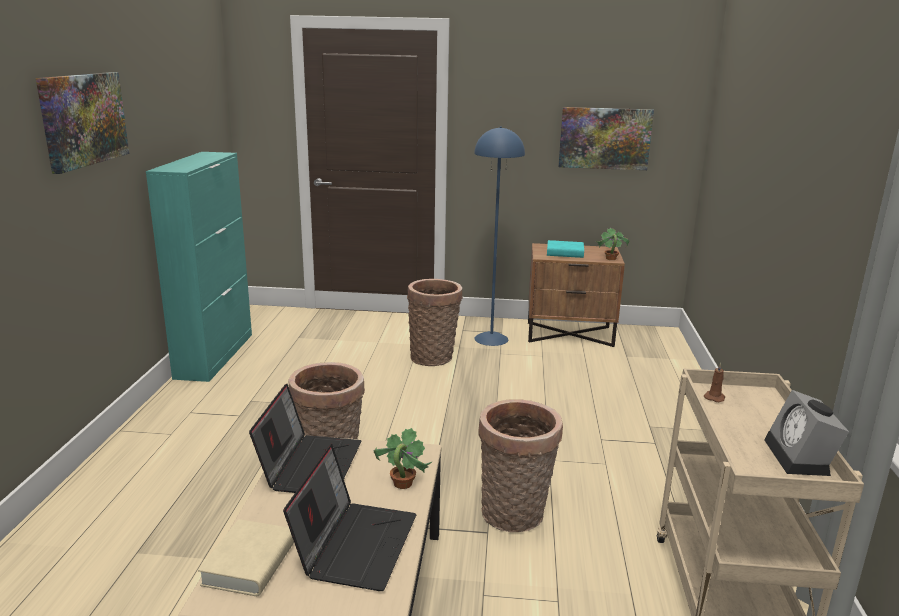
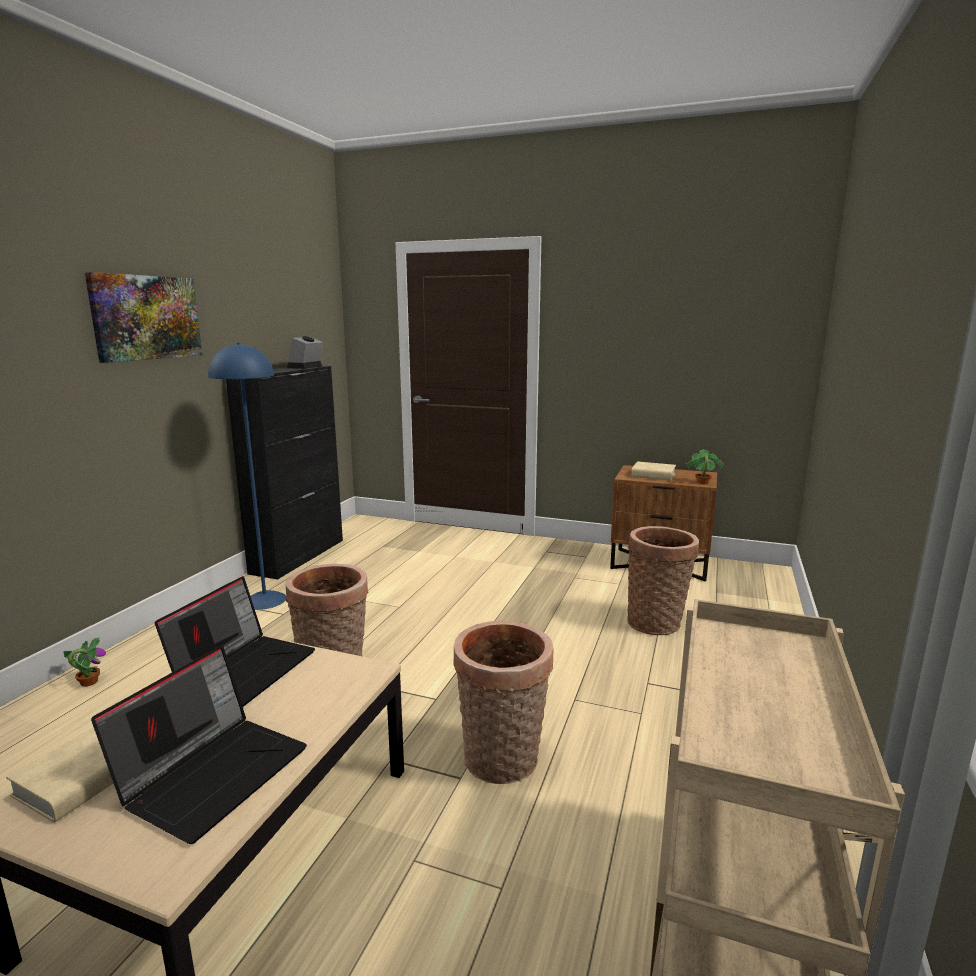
camera: 15 degrees right, 5 degrees down
(215, 355) = (299, 556): turquoise cabinet -> black cabinet
(402, 483) = (323, 704): potted plant -> potted plant (88, 682)
(434, 357) = (503, 575): basket -> basket (656, 622)
(491, 338) = (572, 562): blue floor lamp -> blue floor lamp (265, 600)
(565, 253) = (653, 475): turquoise book -> beige book
(604, 138) = (703, 354): picture -> none
(714, 397) = (727, 641): brown candle -> none
(800, 458) = (817, 747): alarm clock -> alarm clock (305, 367)

